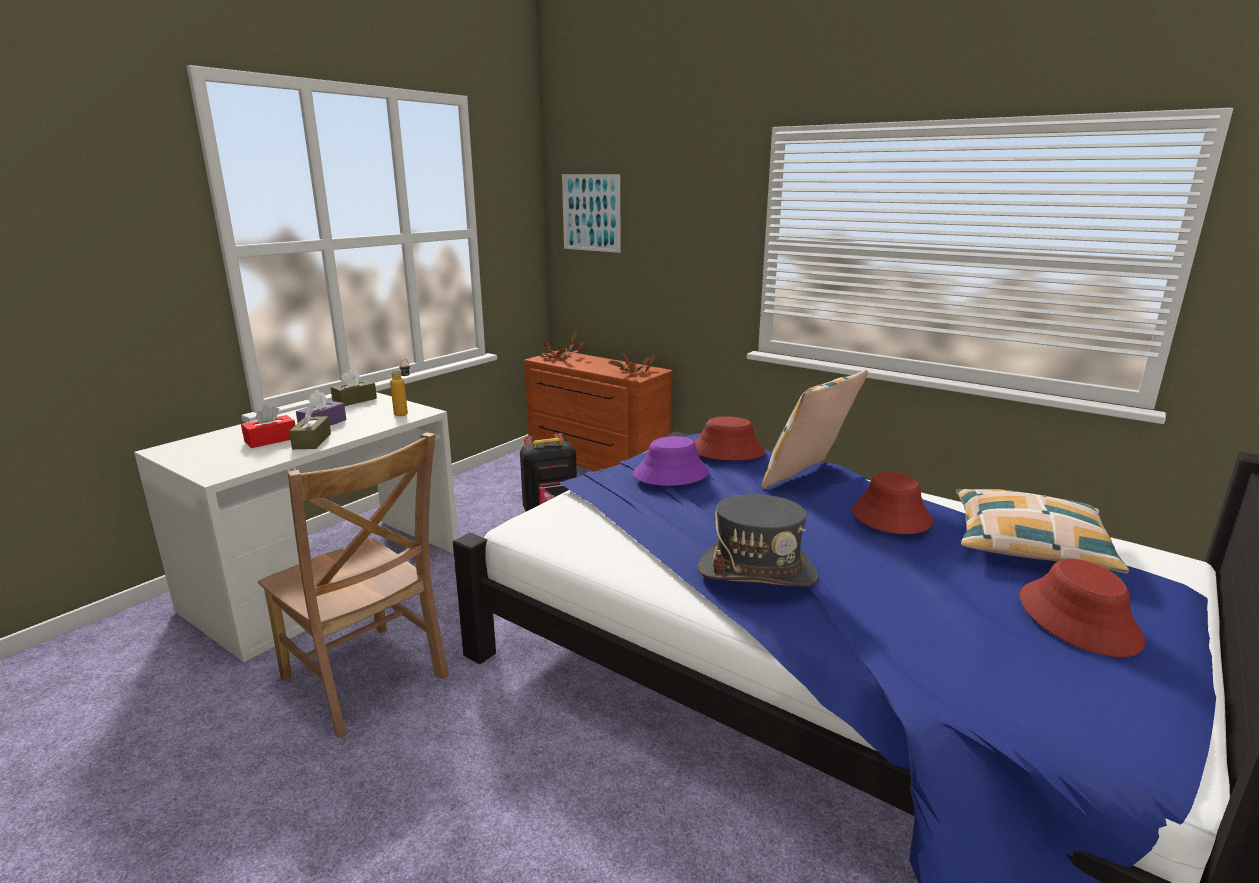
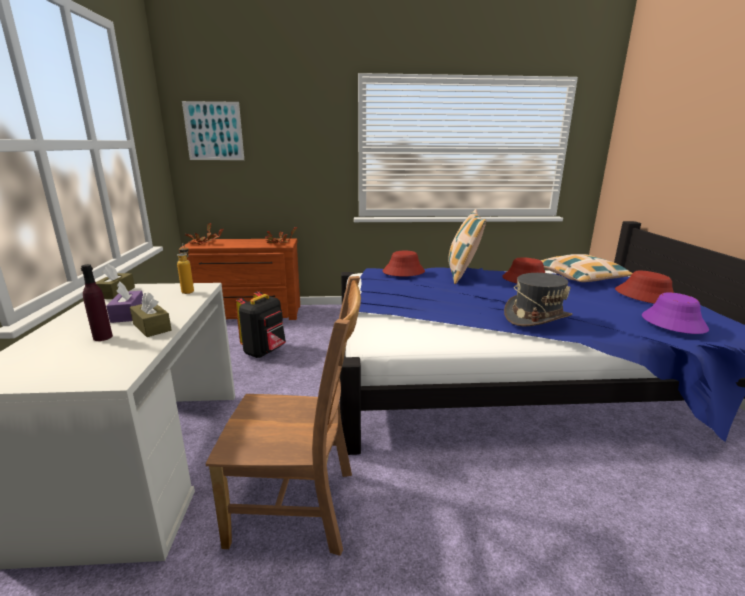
camera: 40 degrees left, 0 degrees up
(271, 440) = (103, 337): red tissue box -> purple bottle
(671, 474) = (402, 288): purple hat -> purple hat (673, 323)

